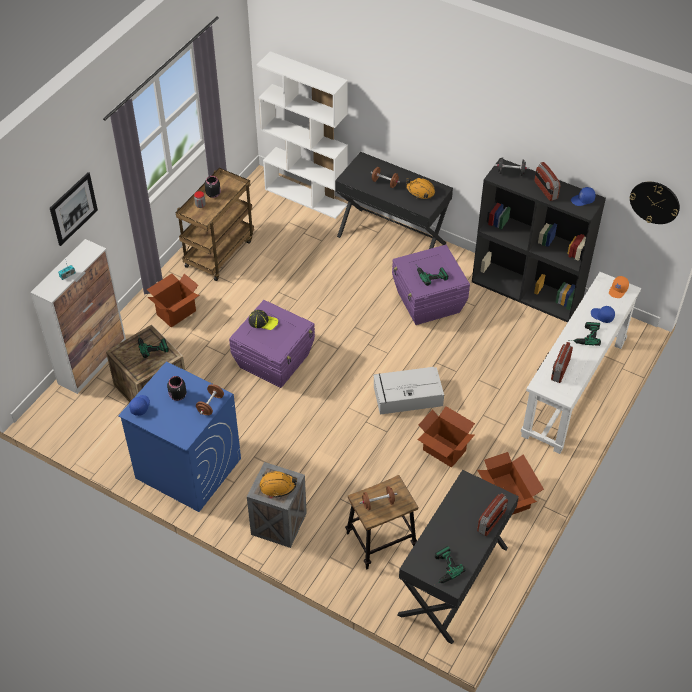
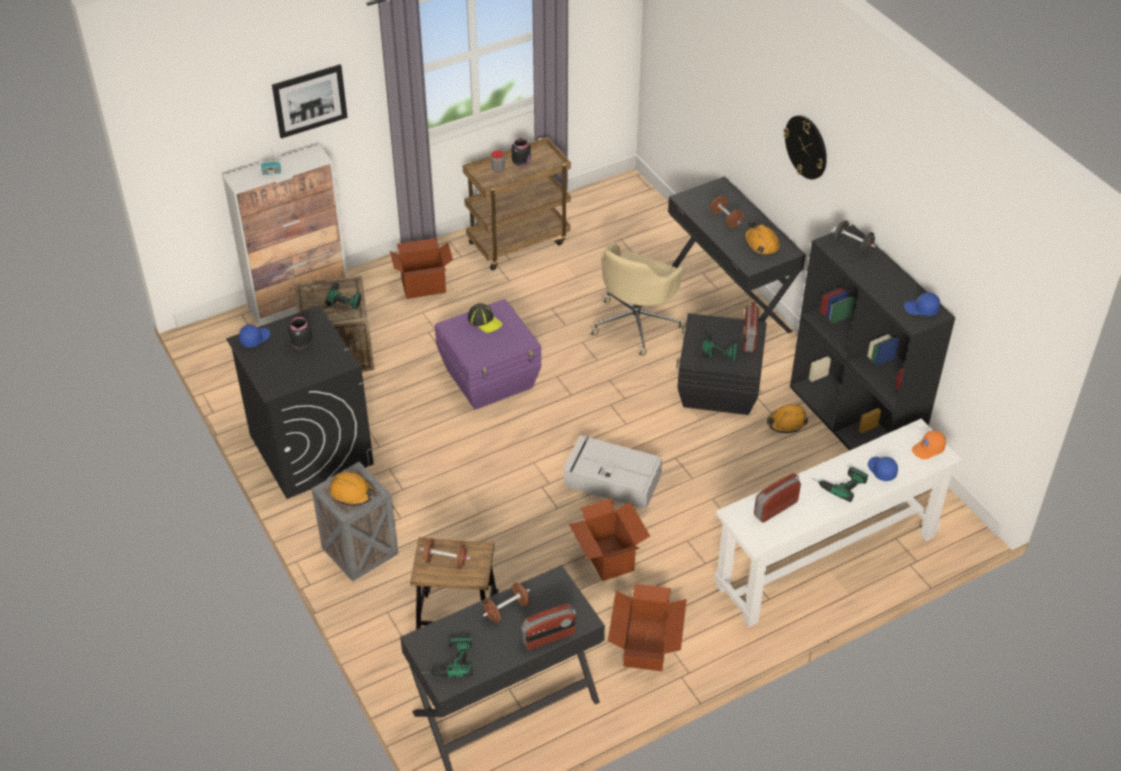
camera: 30 degrees right, 5 degrees down
(187, 468) = (310, 449): blue washing machine -> black washing machine
(210, 405) = (327, 368): brown dumbbell -> brown dumbbell (506, 610)
(306, 197) = (663, 220): white bookcase -> none
(343, 278) = (636, 323): none -> beige office chair
(428, 302) = (718, 388): purple storage box -> black storage box
(486, 307) = (786, 423): none -> orange hard hat
(545, 190) = (881, 280): radio -> radio (749, 338)
(654, 202) = (1009, 342): wall clock -> wall clock (806, 147)

